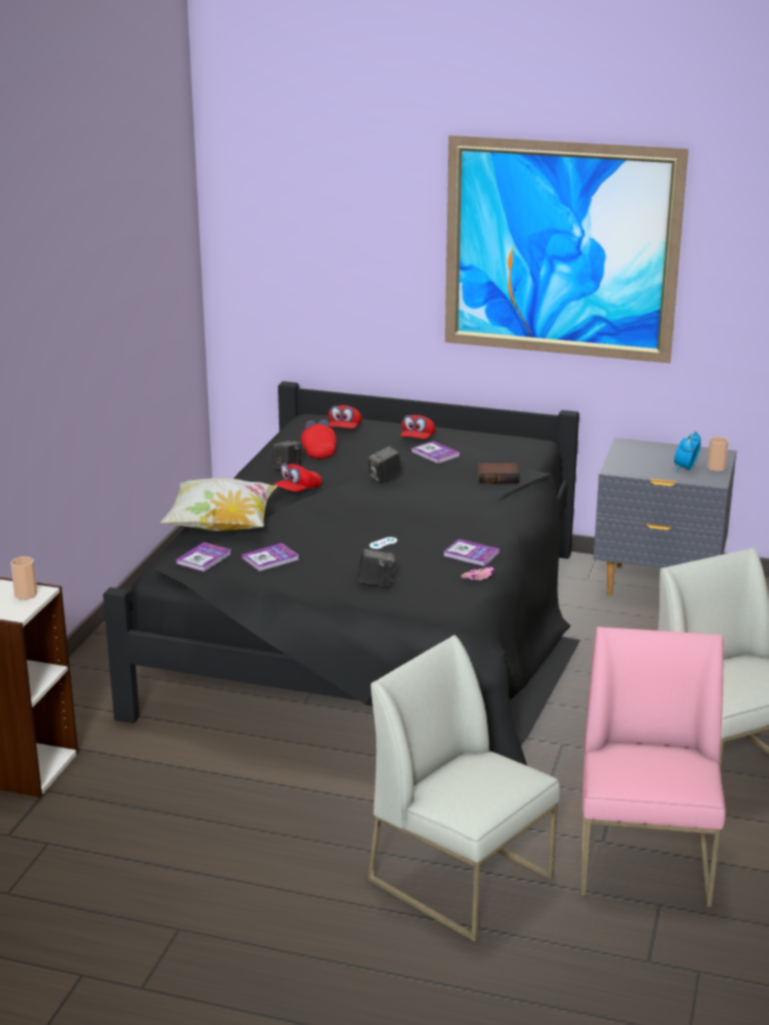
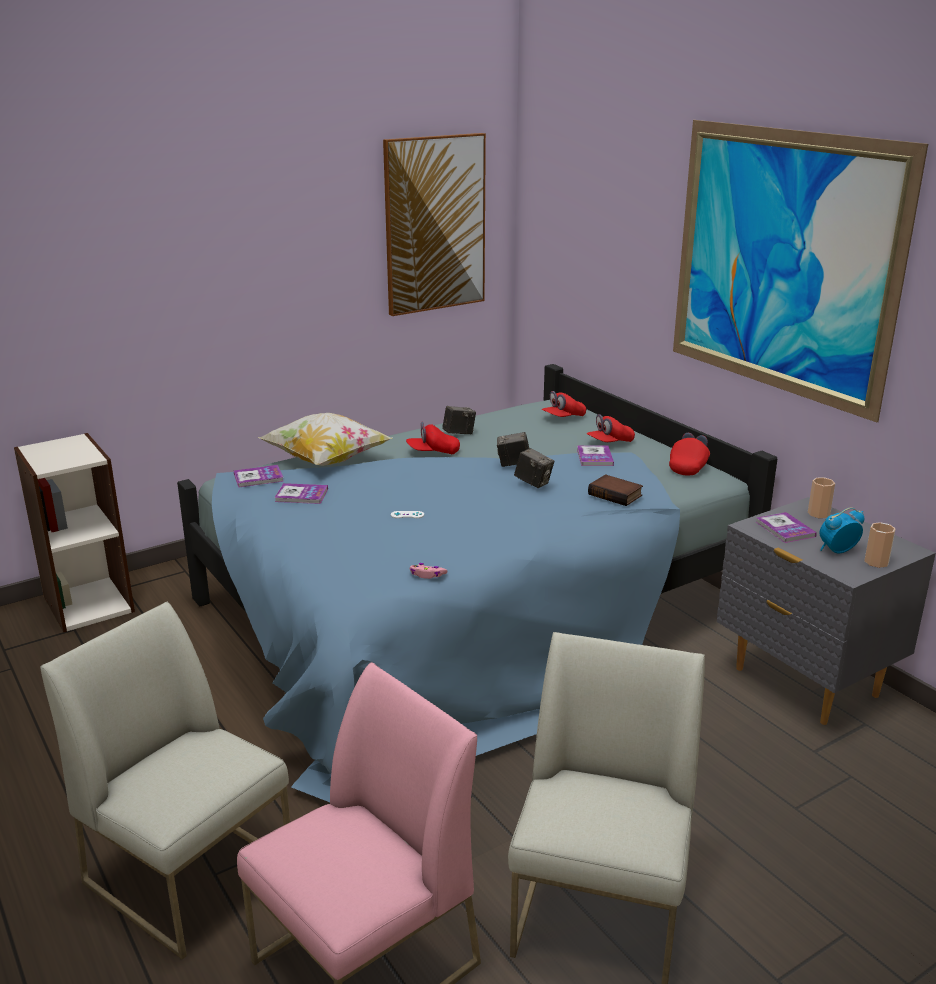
camera: 40 degrees right, 0 degrees up
(26, 594) = (79, 457): cup -> cup (818, 513)
(159, 262) = (435, 224): none -> picture
(318, 451) = (510, 427): red cap -> red cap (689, 467)
(376, 583) = (335, 545): camera -> camera (533, 483)
(377, 637) = (468, 618): black bed -> blue bed
(462, 879) = (191, 874): white chair -> white chair turned 45 degrees counterclockwise
(471, 554) = (460, 552): book -> book (785, 529)

